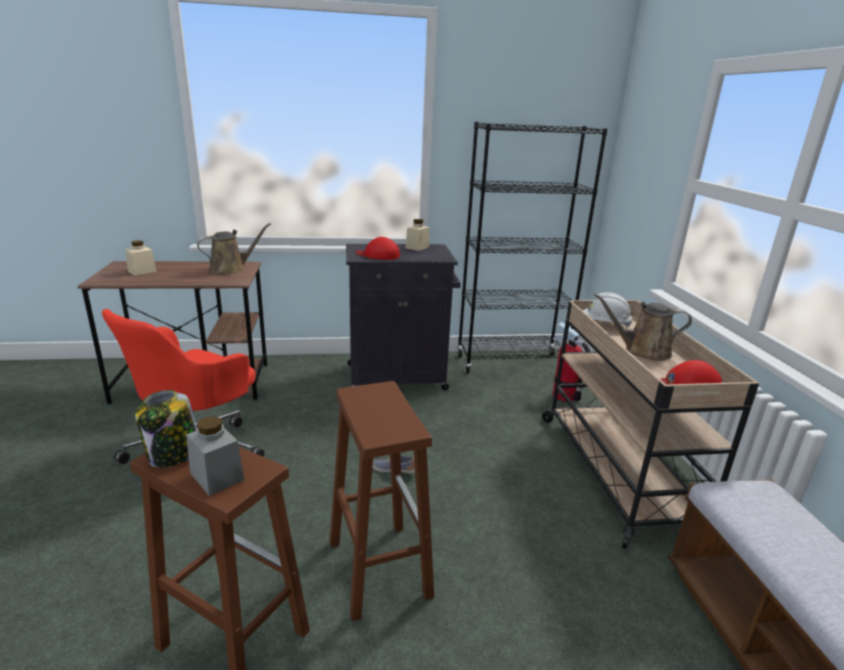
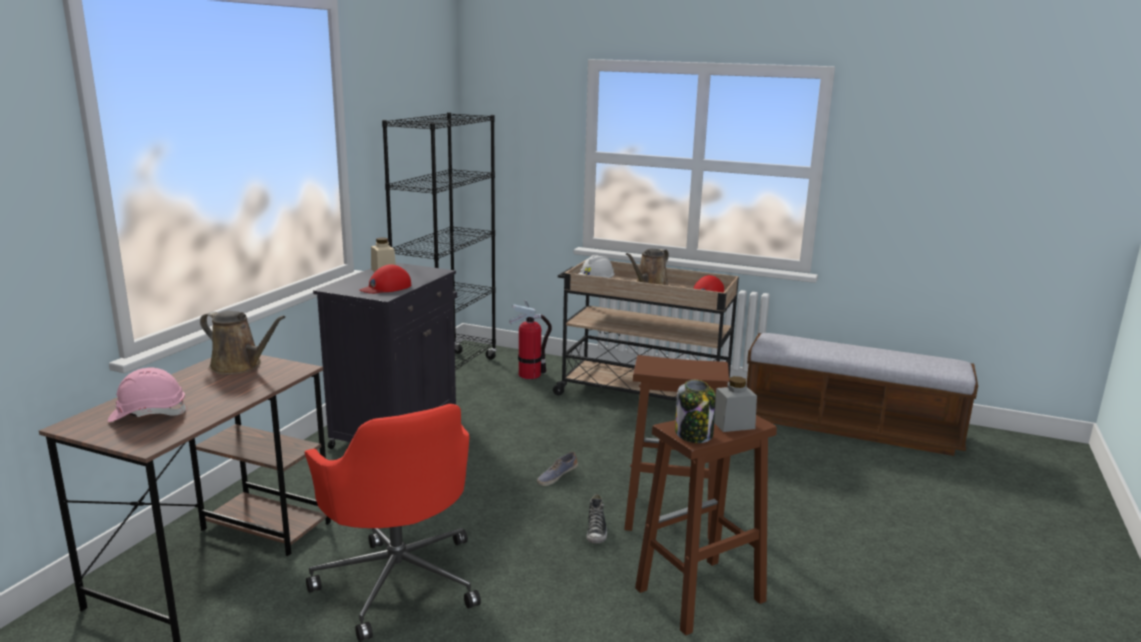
camera: 60 degrees left, 5 degrees down
(142, 271) = (148, 414): beige jar -> pink hard hat
(231, 269) = (240, 366): brown watering can -> brown watering can turned 120 degrees clockwise
(314, 525) = (596, 532): none -> shoe

